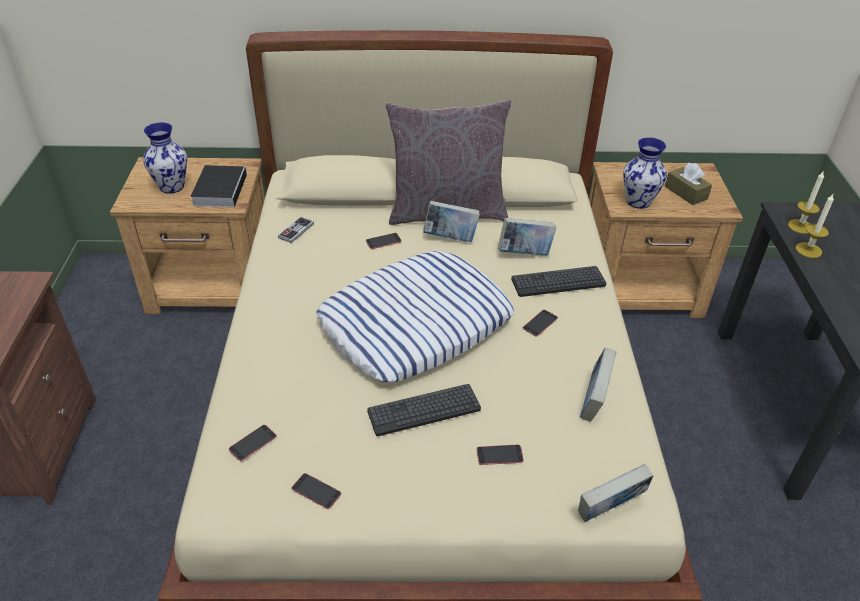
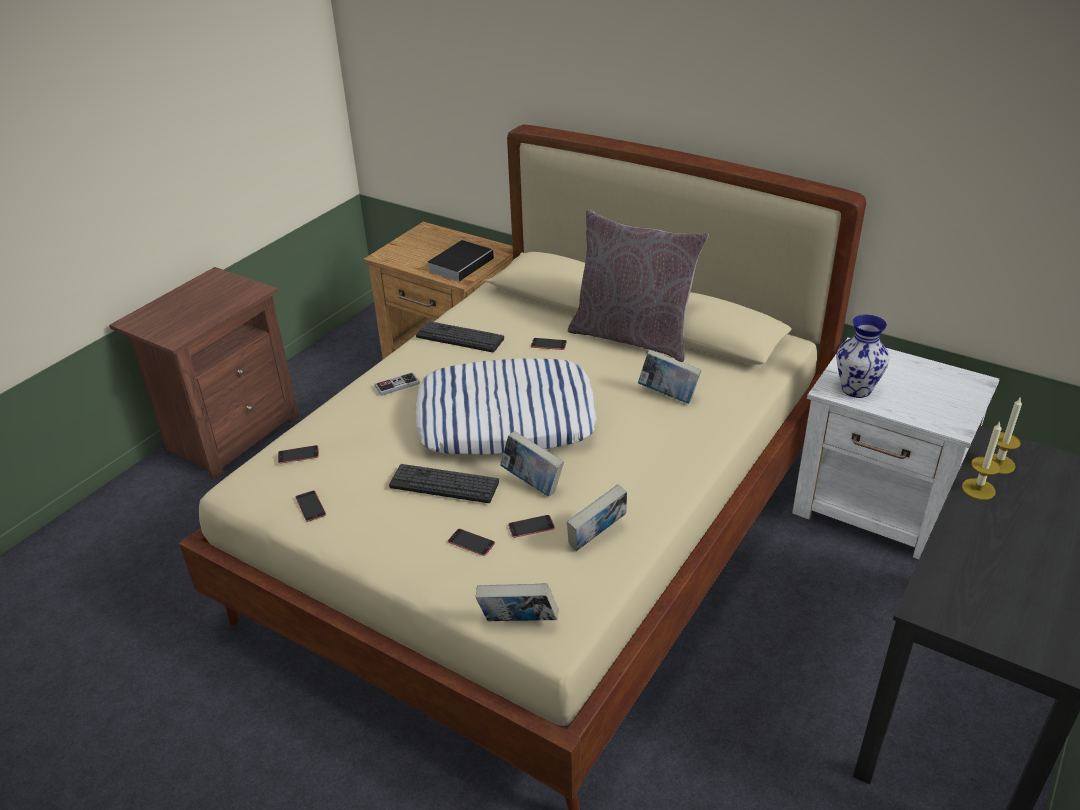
camera: 35 degrees right, 5 degrees down
(172, 186) = (427, 251): vase -> none
(296, 231) = (483, 313): game controller -> game controller (397, 385)
(450, 238) = (611, 360): book -> book (532, 483)
(540, 323) = (618, 457): phone -> phone (531, 526)
(558, 282) = (674, 430): keyboard -> keyboard (460, 337)
(640, 289) = (878, 507): brown nightstand -> white nightstand
(686, 193) = (925, 397): brown tissue box -> none

